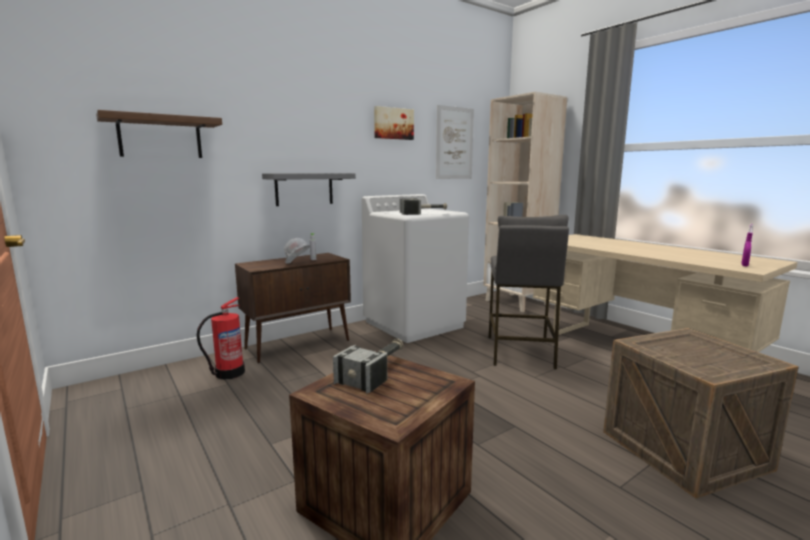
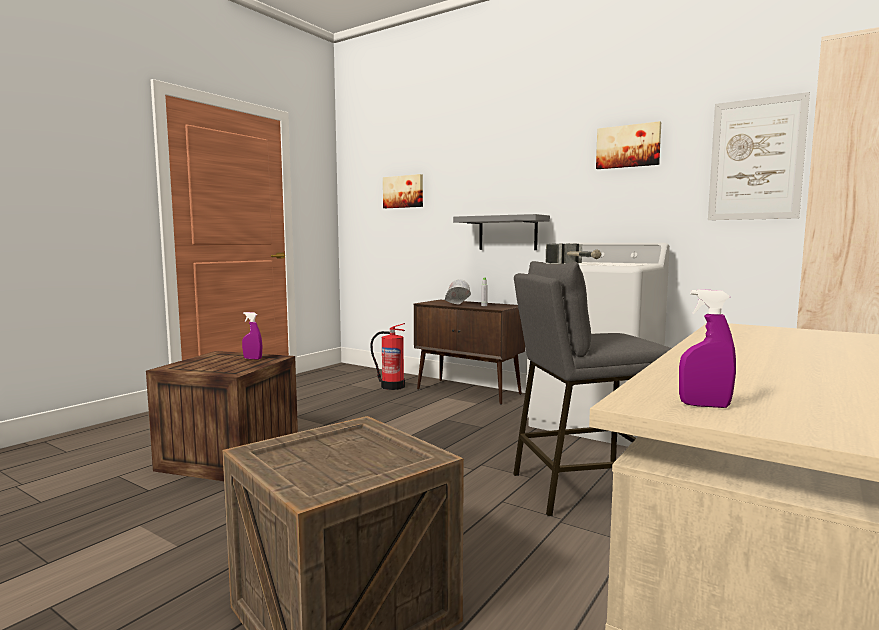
camera: 70 degrees right, 5 degrees down
(160, 137) = (403, 191): brown shelf -> picture
(376, 371) = (252, 358): hammer -> purple spray bottle

